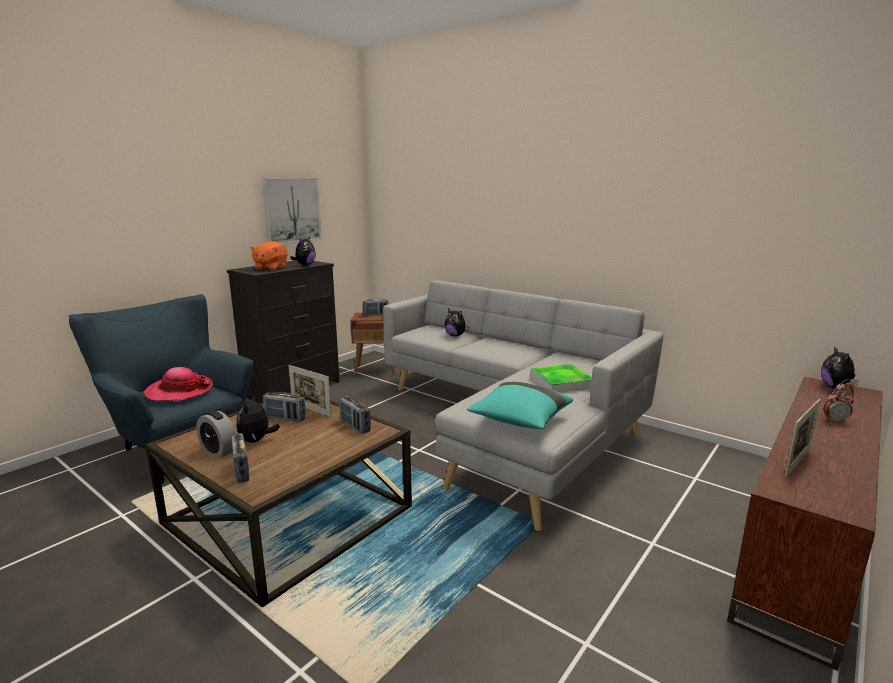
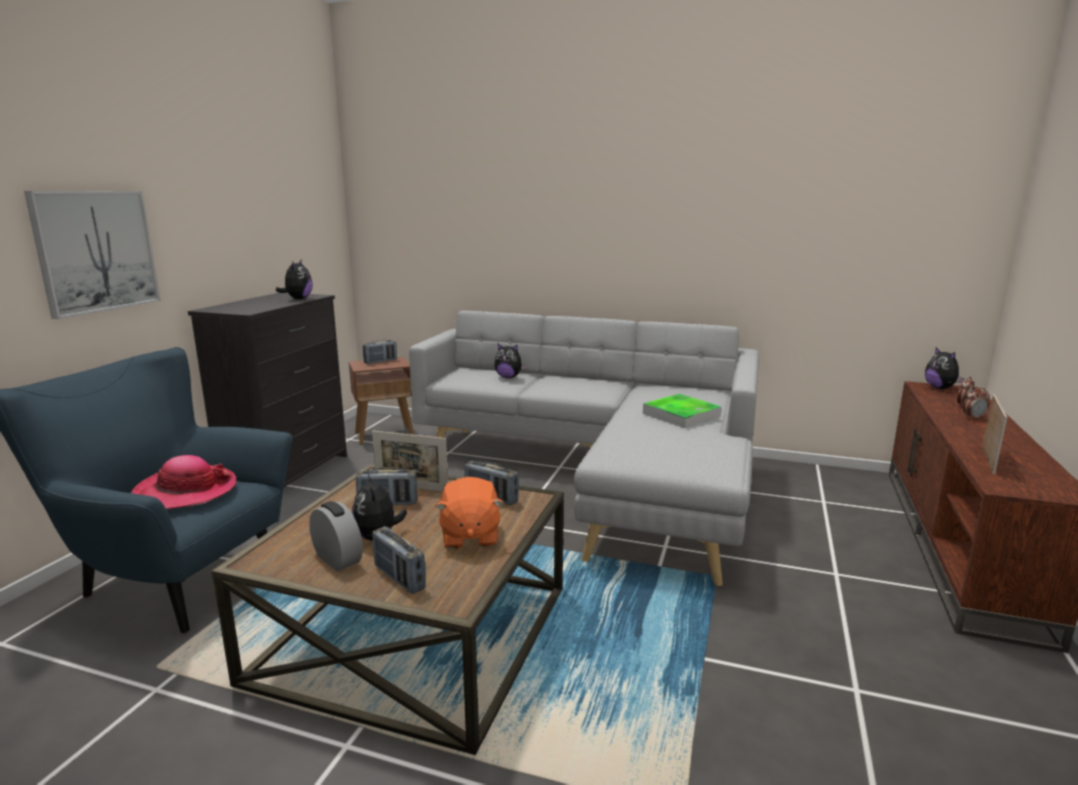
camera: 20 degrees left, 0 degrees up
(218, 450) = (337, 559): alarm clock -> alarm clock turned 150 degrees counterclockwise
(270, 268) = (254, 305): orange plush toy -> orange plush toy (469, 536)
(291, 210) = (261, 223): picture -> picture (96, 251)
(520, 420) = (682, 461): turquoise pillow -> none

